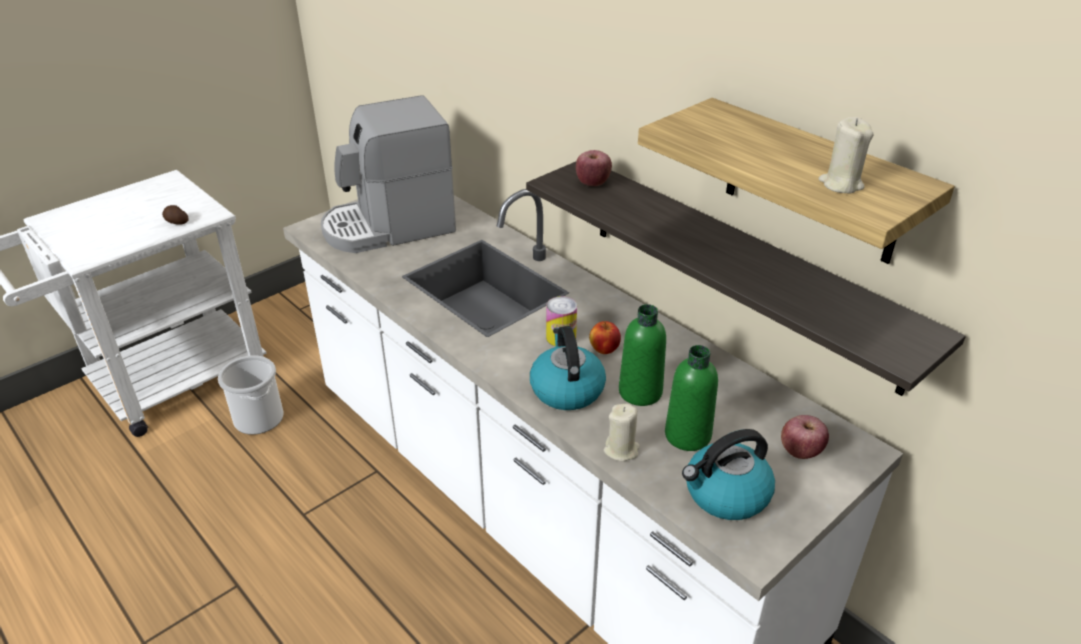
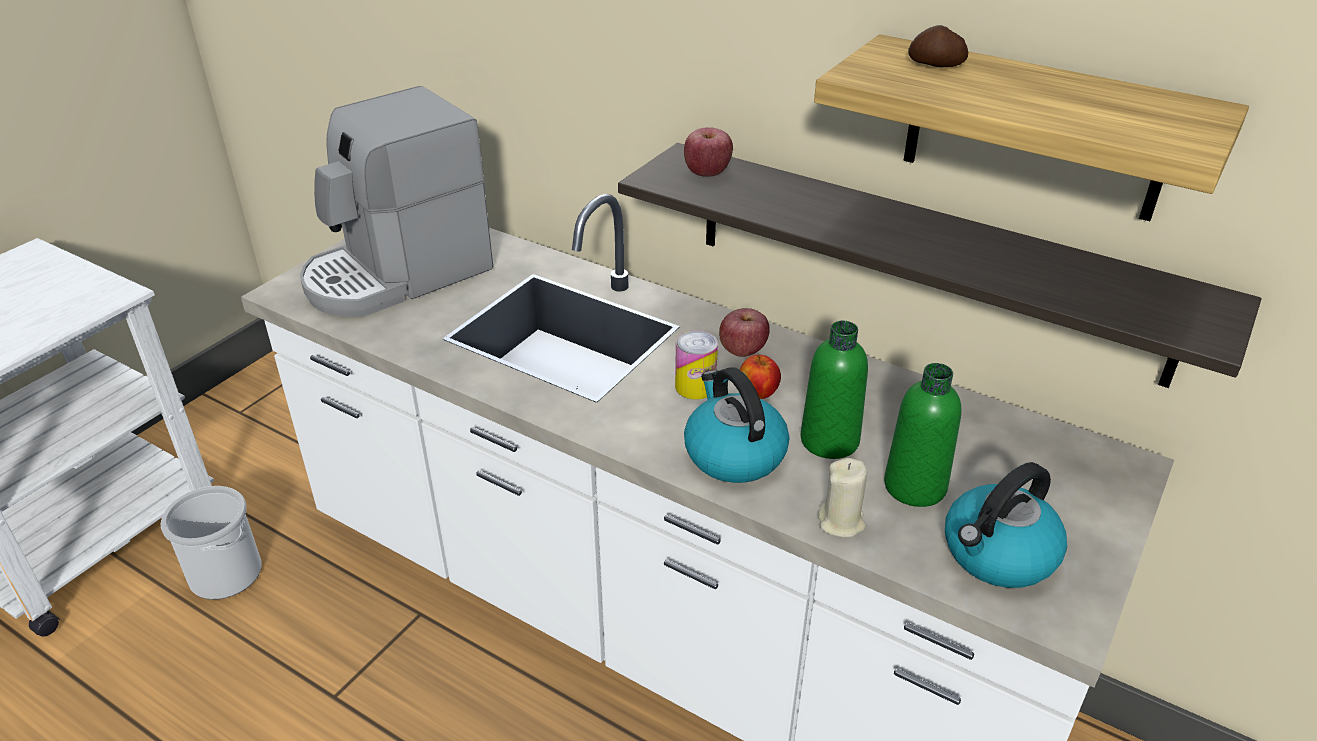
camera: 15 degrees left, 0 degrees up
(176, 222) = (65, 312): potato -> potato (936, 65)
(800, 451) = (1058, 480): apple -> apple (742, 350)
(841, 184) = (1121, 119): beige candle -> none

